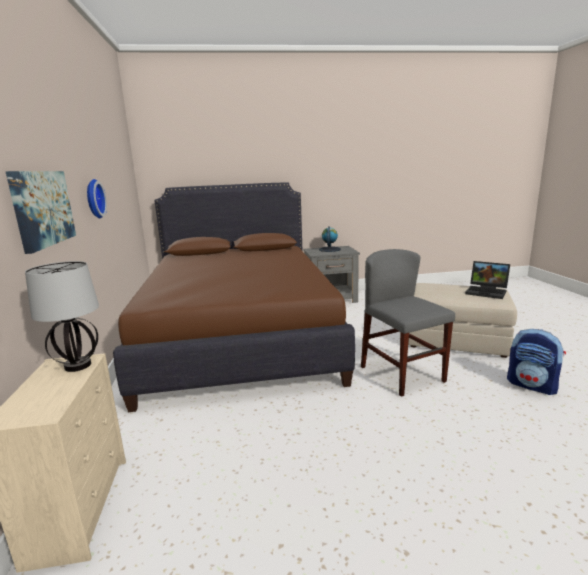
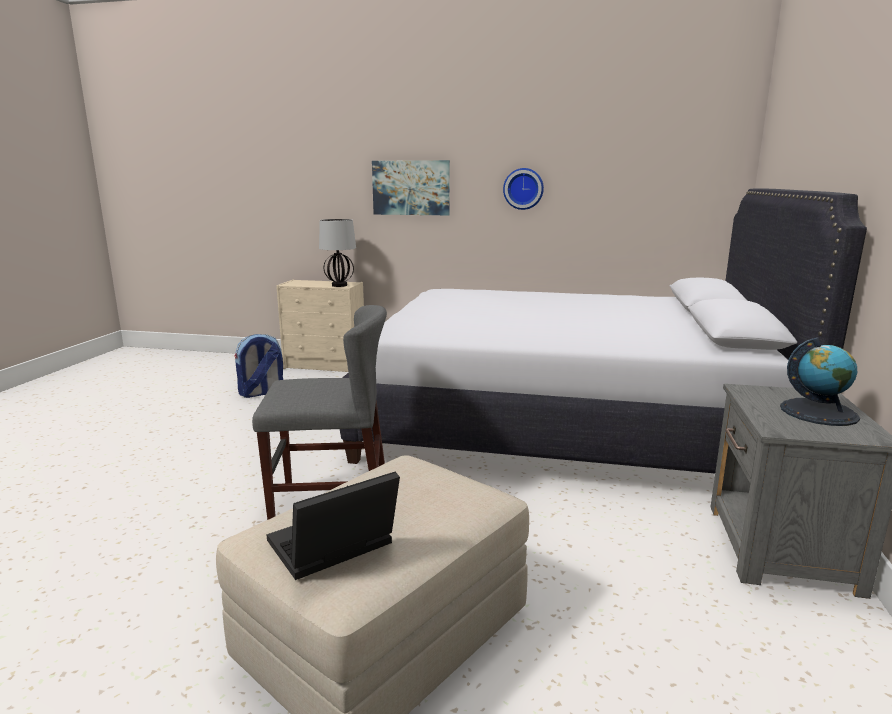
camera: 110 degrees right, 0 degrees up
(239, 337) = (562, 423): brown bed -> white bed
(532, 385) = (144, 619): backpack -> backpack (261, 393)

